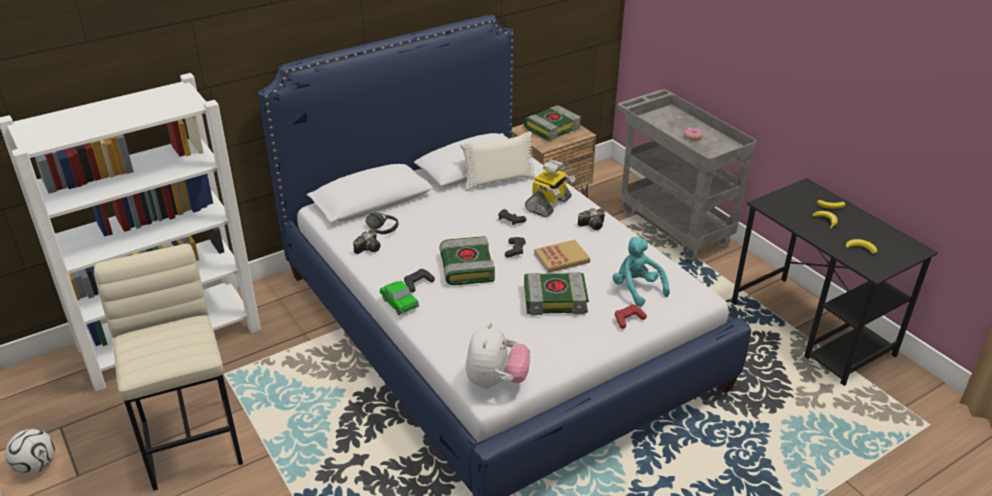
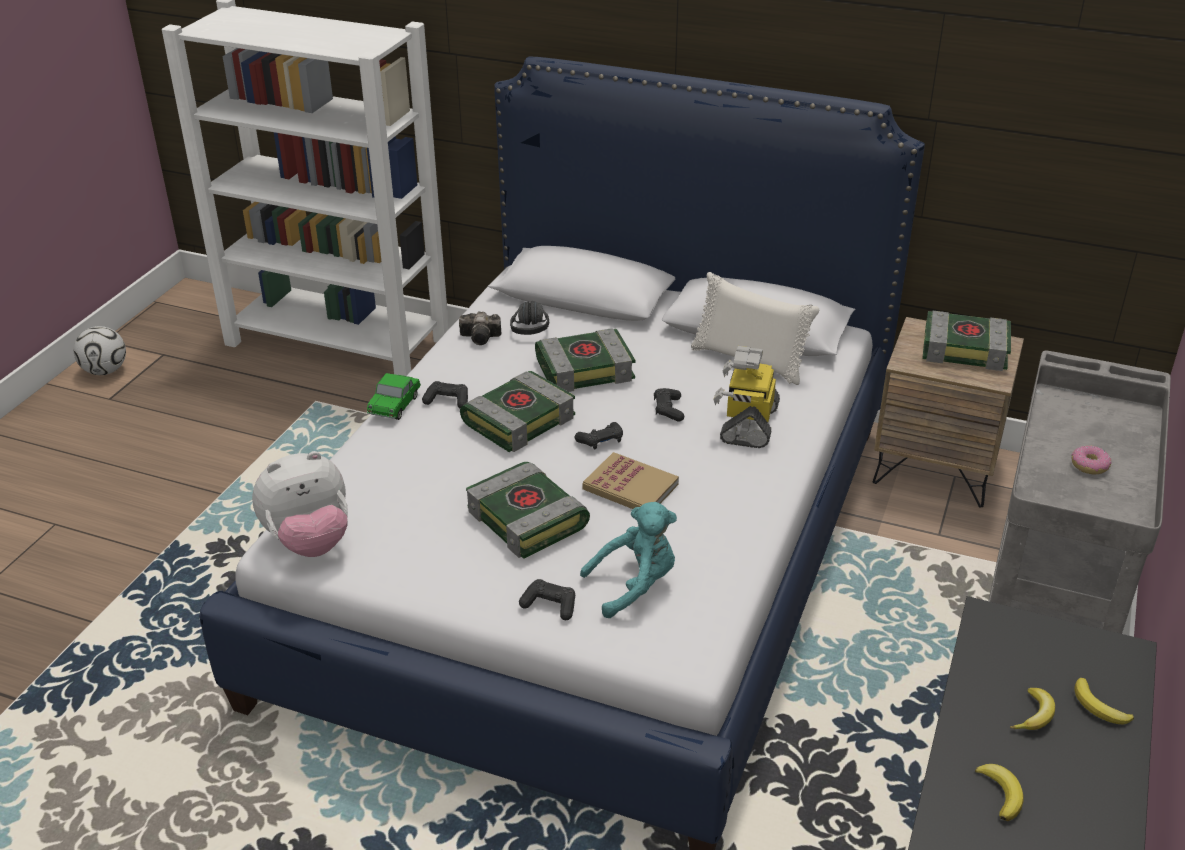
camera: 55 degrees right, 0 degrees up
(191, 441) = (203, 435): beige stool -> none
(445, 228) = (585, 368): none -> book
(549, 205) = (747, 424): toy robot -> toy robot turned 105 degrees clockwise
(593, 225) = (749, 482): camera -> none
(628, 319) = (550, 605): red game controller -> black game controller
(637, 289) = (635, 585): turquoise plush toy -> turquoise plush toy turned 45 degrees clockwise

